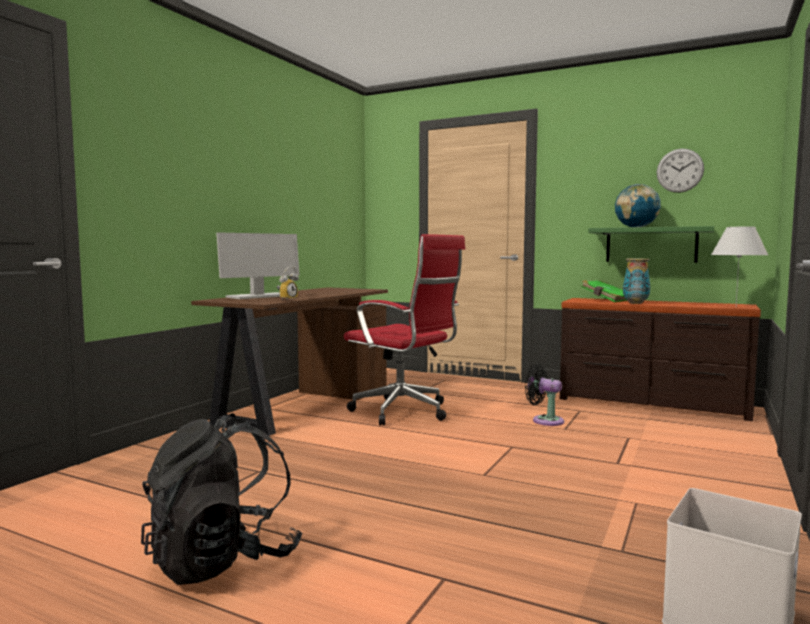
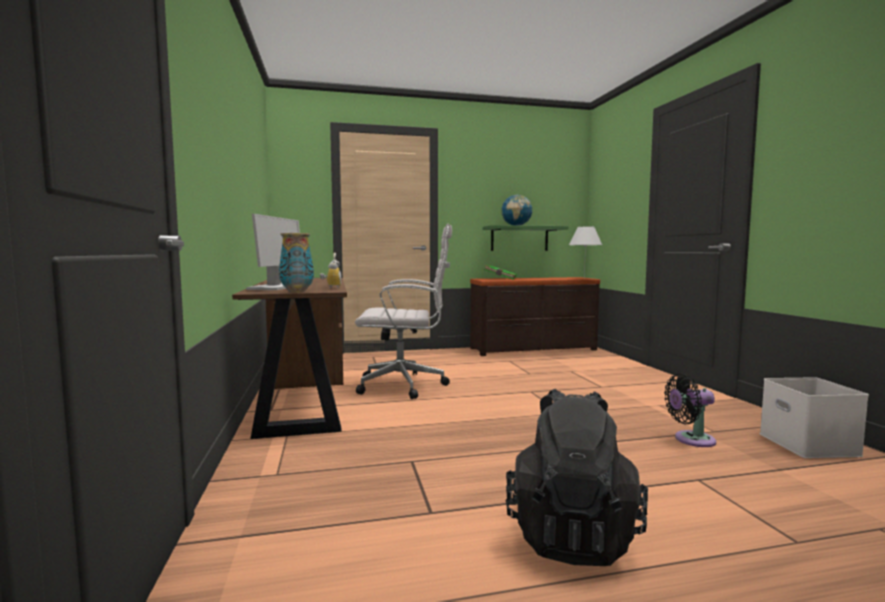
camera: 40 degrees left, 0 degrees up
(405, 412) = (406, 385): red office chair -> white office chair
(544, 420) = (507, 371): black fan -> black fan (690, 440)
(636, 303) = (528, 279): vase -> vase (297, 291)
(680, 170) = (535, 187): wall clock -> none

